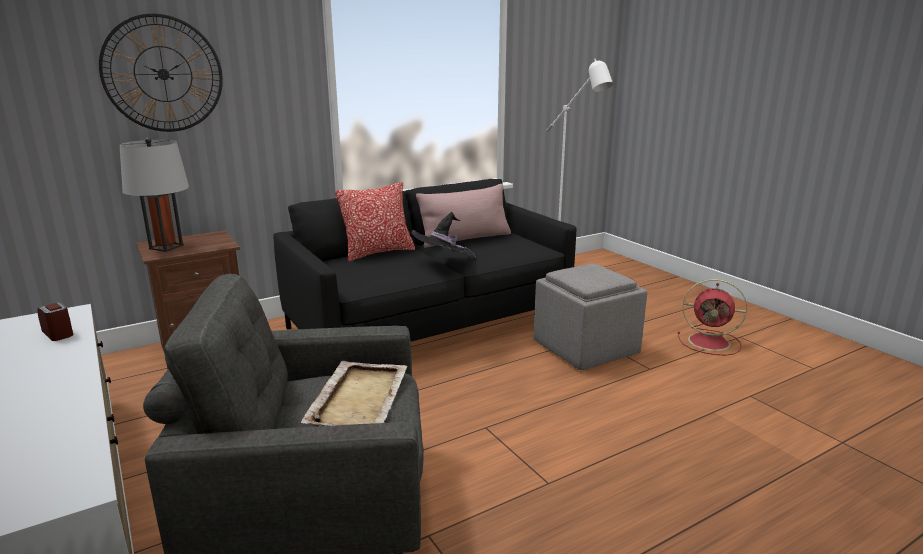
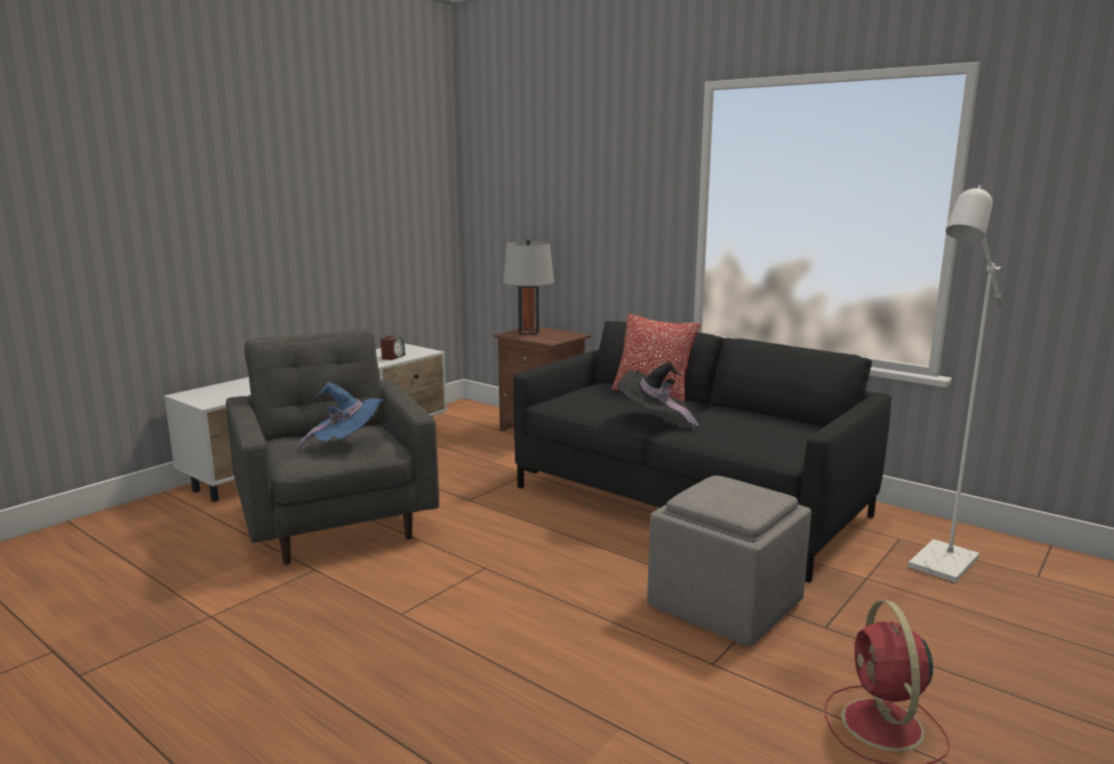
camera: 70 degrees right, 5 degrees down
(163, 74) = (567, 188): wall clock -> none
(359, 398) = (348, 444): beige tray -> blue hat
(465, 239) = (757, 417): pink pillow -> none

